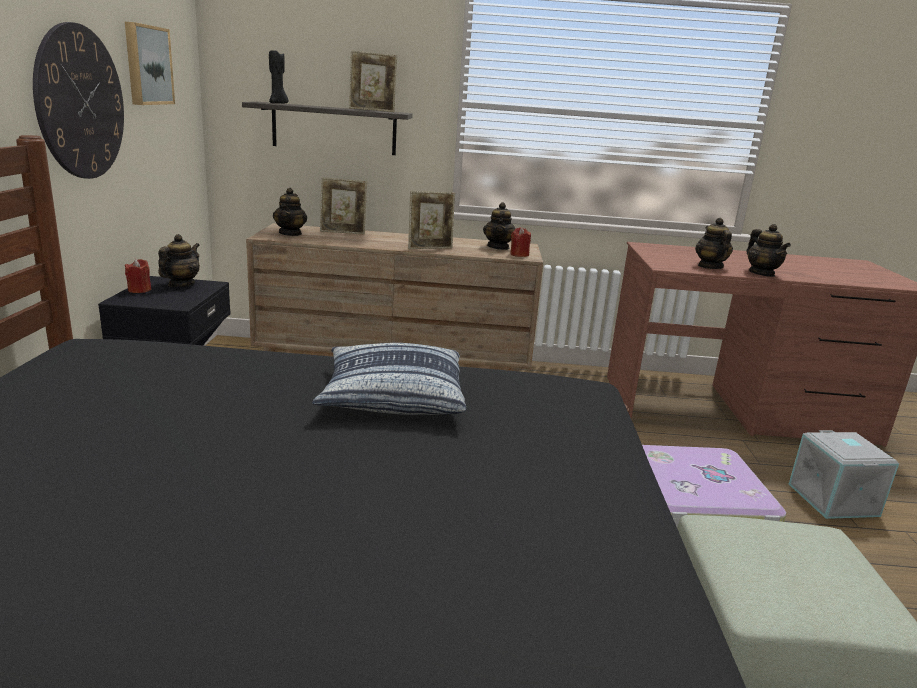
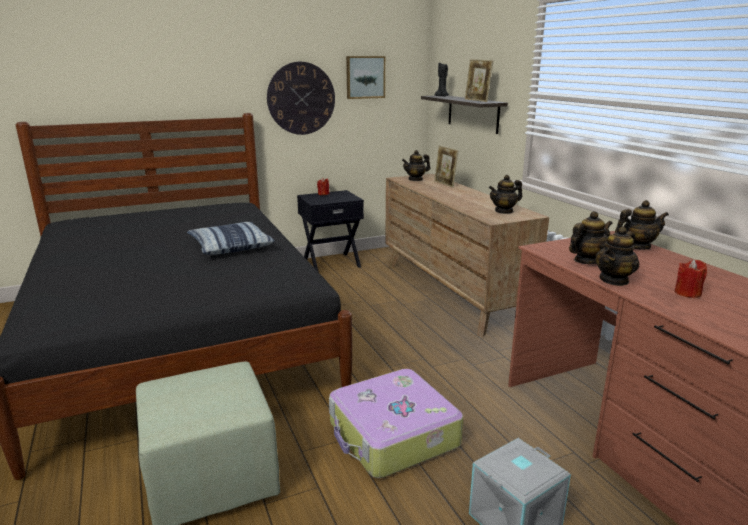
camera: 65 degrees right, 0 degrees up
(181, 284) = (343, 196): teapot -> teapot (637, 247)
(430, 248) = (455, 201): picture frame -> none
(519, 254) = (496, 217): red candle -> red candle (687, 293)

